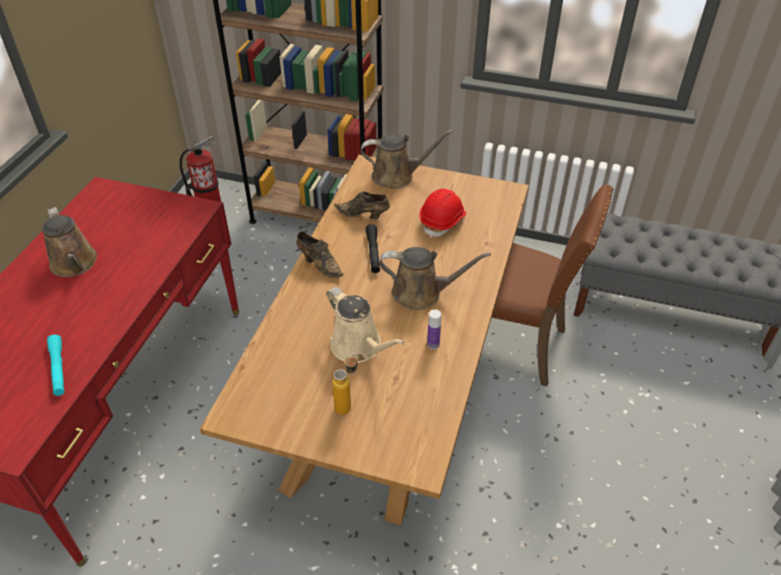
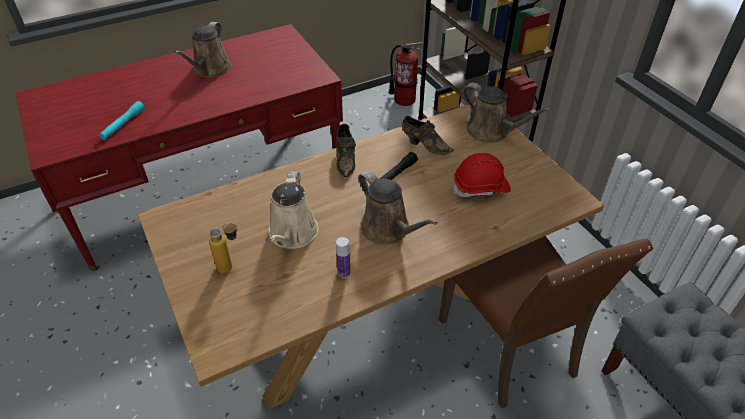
camera: 45 degrees right, 0 degrees up
(363, 215) = (425, 145): brown shoe -> brown shoe turned 150 degrees clockwise

